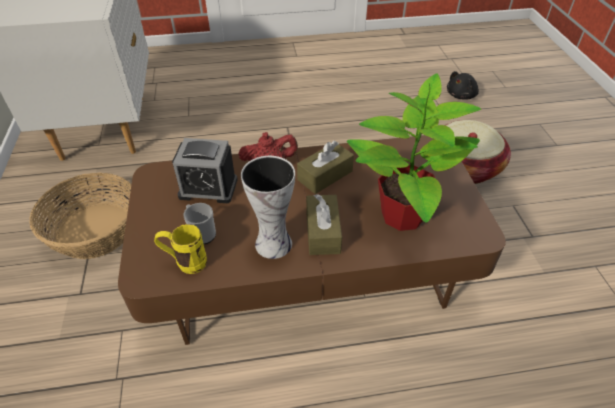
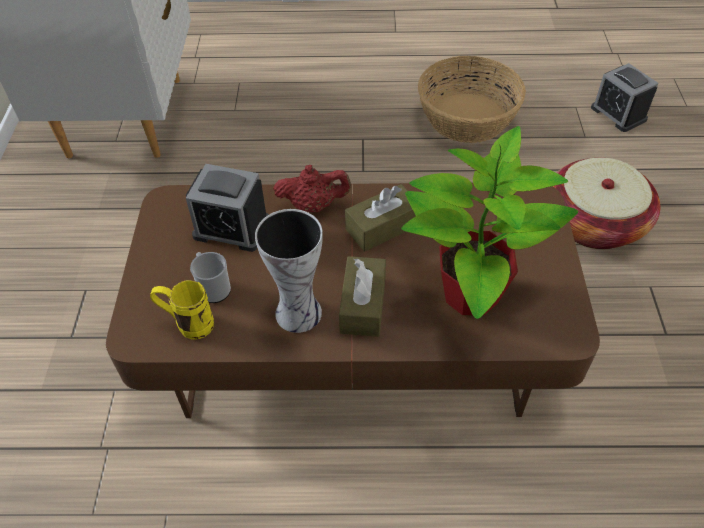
camera: 10 degrees right, 5 degrees up
(94, 230) = (97, 257): basket -> basket (466, 117)
(461, 95) = (618, 113): black plush toy -> alarm clock

